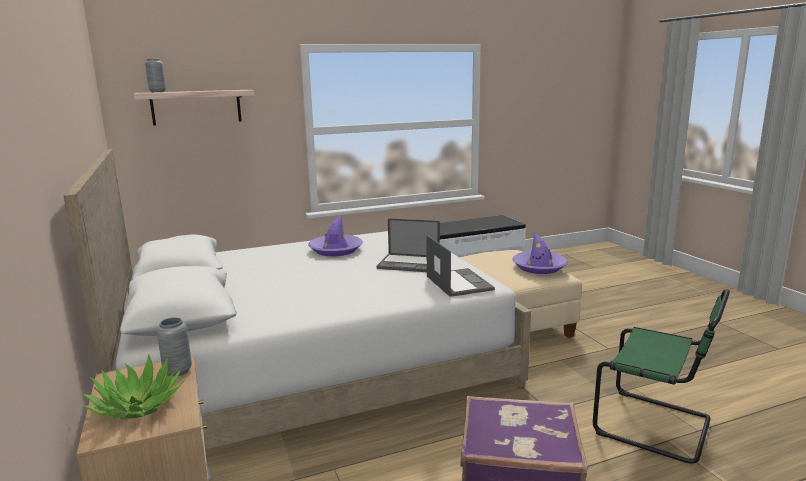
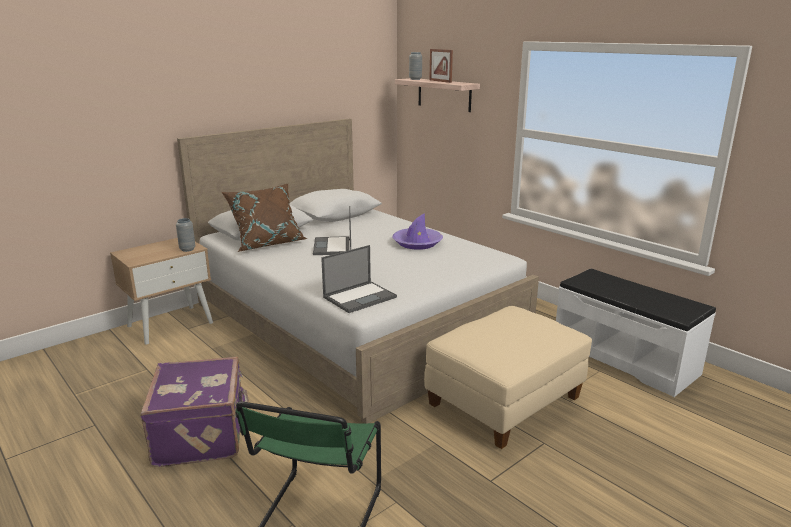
camera: 70 degrees right, 5 degrees up
(137, 405) = (150, 251): potted plant -> none
(201, 90) = (440, 81): none -> picture frame
(239, 313) = (267, 243): none -> brown pillow
(409, 263) = (401, 273): laptop -> laptop (333, 246)
(539, 267) = (507, 348): purple hat -> none

